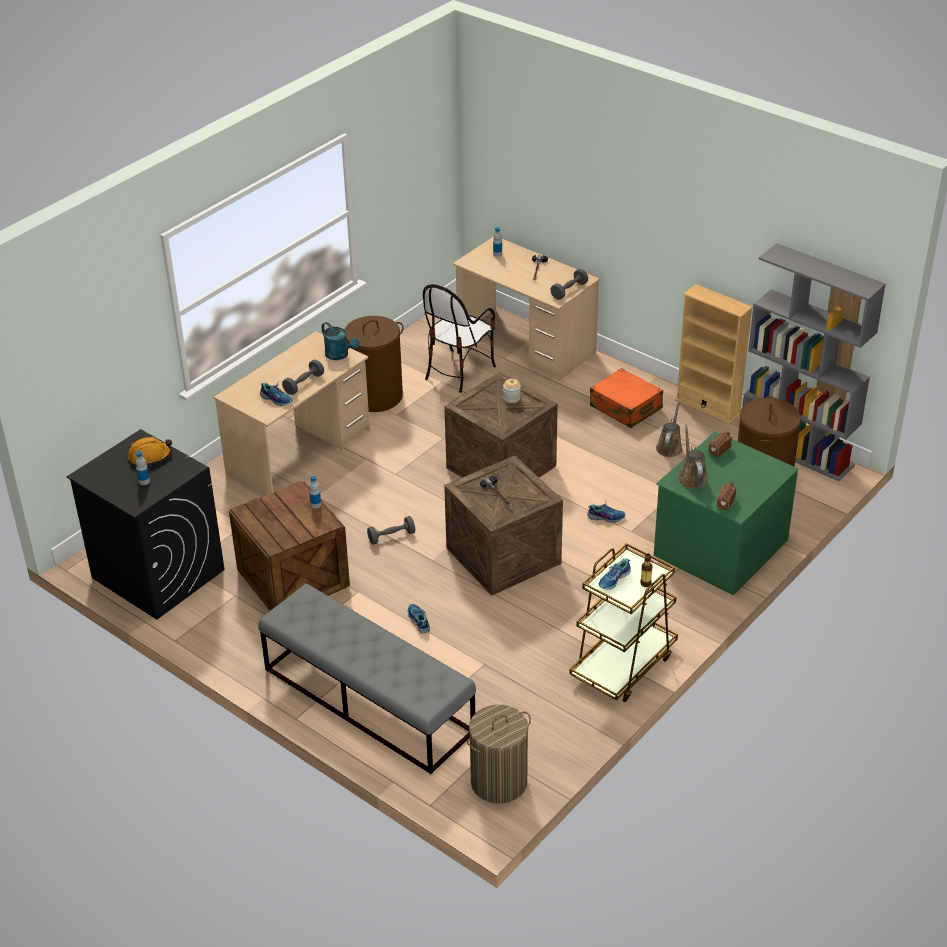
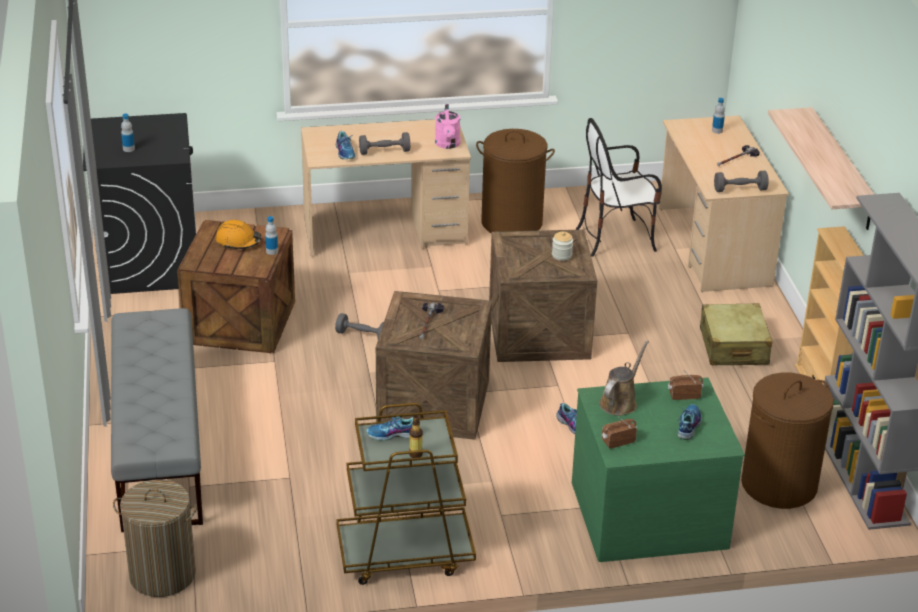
camera: 40 degrees right, 5 degrees down
(150, 456) = (161, 134): orange hard hat -> orange hard hat (238, 241)
(340, 355) = (448, 145): turquoise watering can -> pink watering can
(418, 621) = (287, 412): shoe -> shoe (688, 425)
(625, 407) = (733, 347): orange suitcase -> beige suitcase
(669, 447) = (728, 402): brown watering can -> none
(677, 244) = (842, 169): none -> shelf

